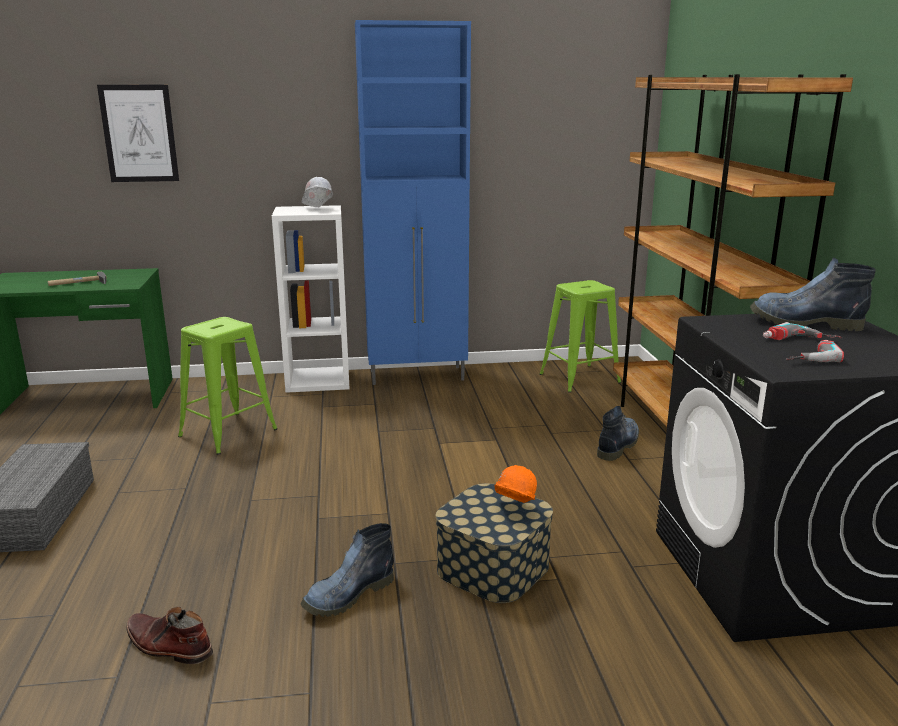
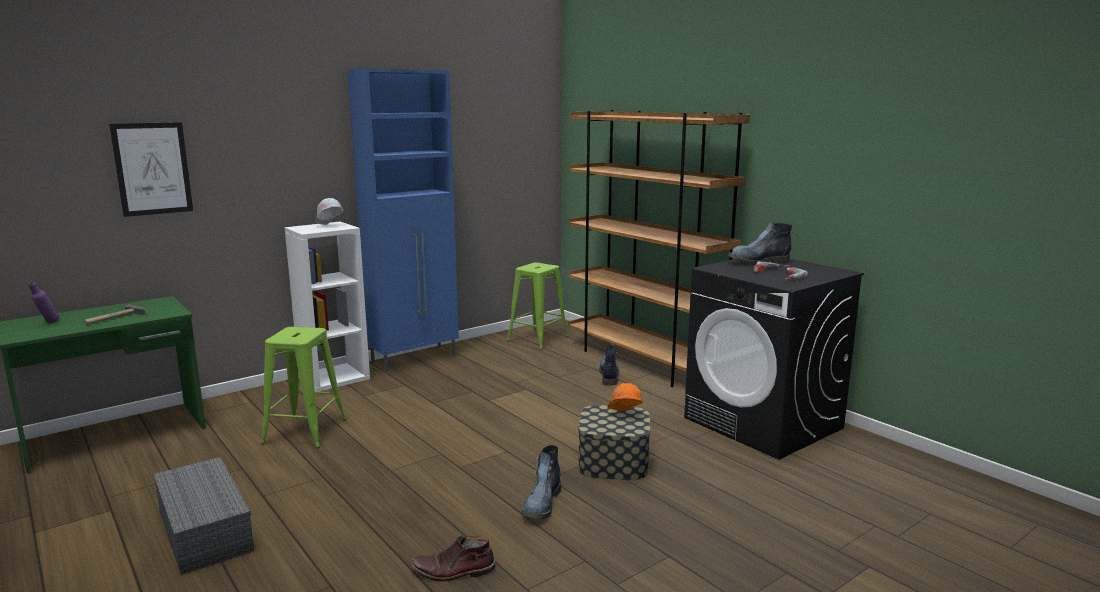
camera: 30 degrees left, 5 degrees down
(28, 280) = (48, 323): none -> purple bottle

